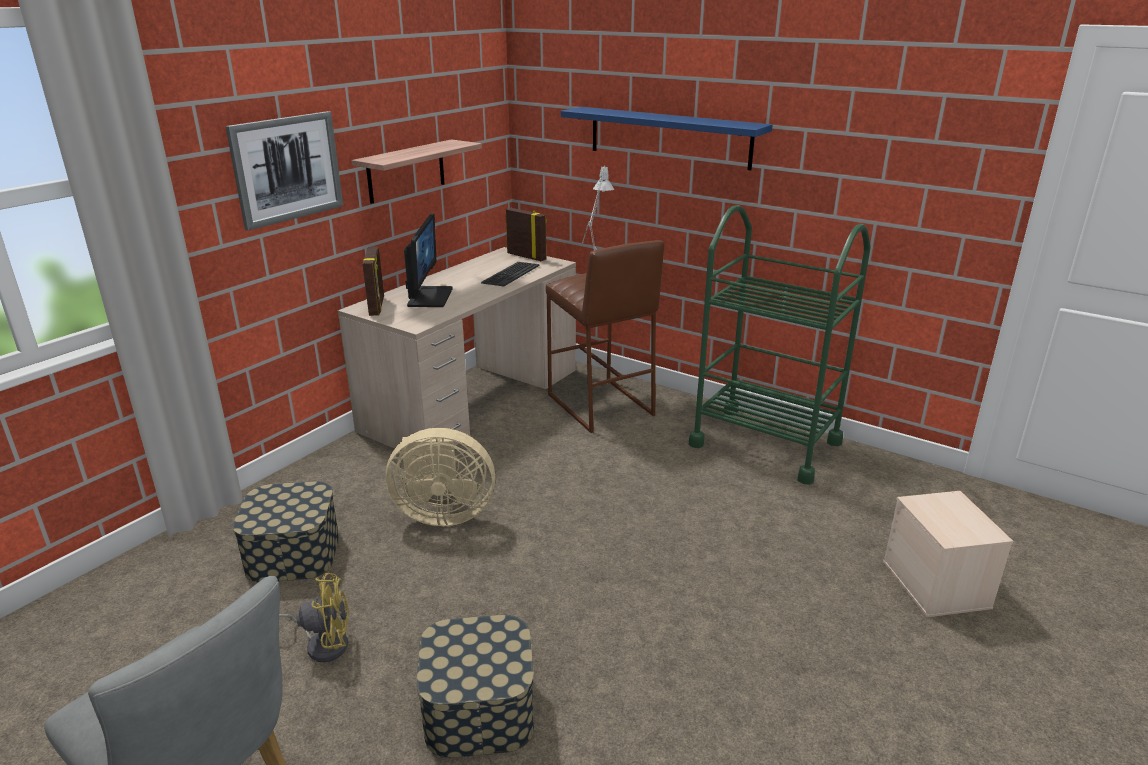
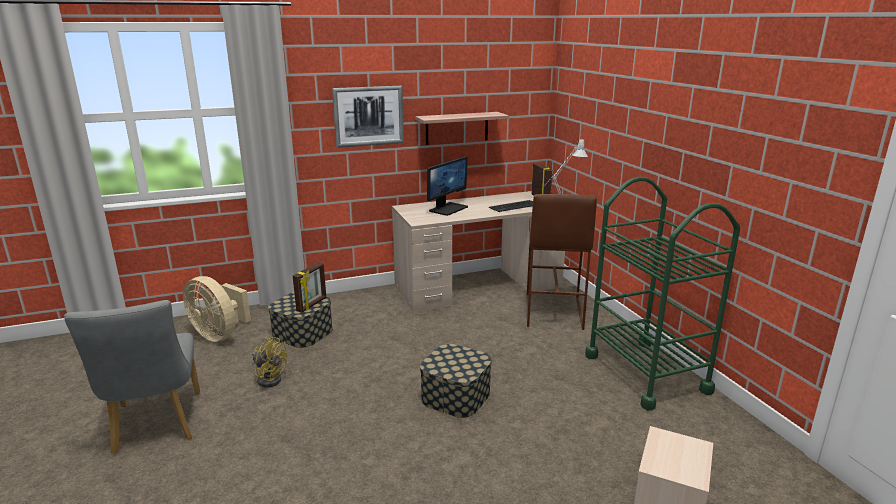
camera: 35 degrees right, 5 degrees down
(377, 306) = (413, 208): picture frame -> picture frame (312, 305)
(442, 513) = (390, 340): beige fan -> beige fan (219, 334)
(479, 709) = (299, 440): storage box -> storage box (455, 396)
(669, 137) = (630, 123): blue shelf -> none

